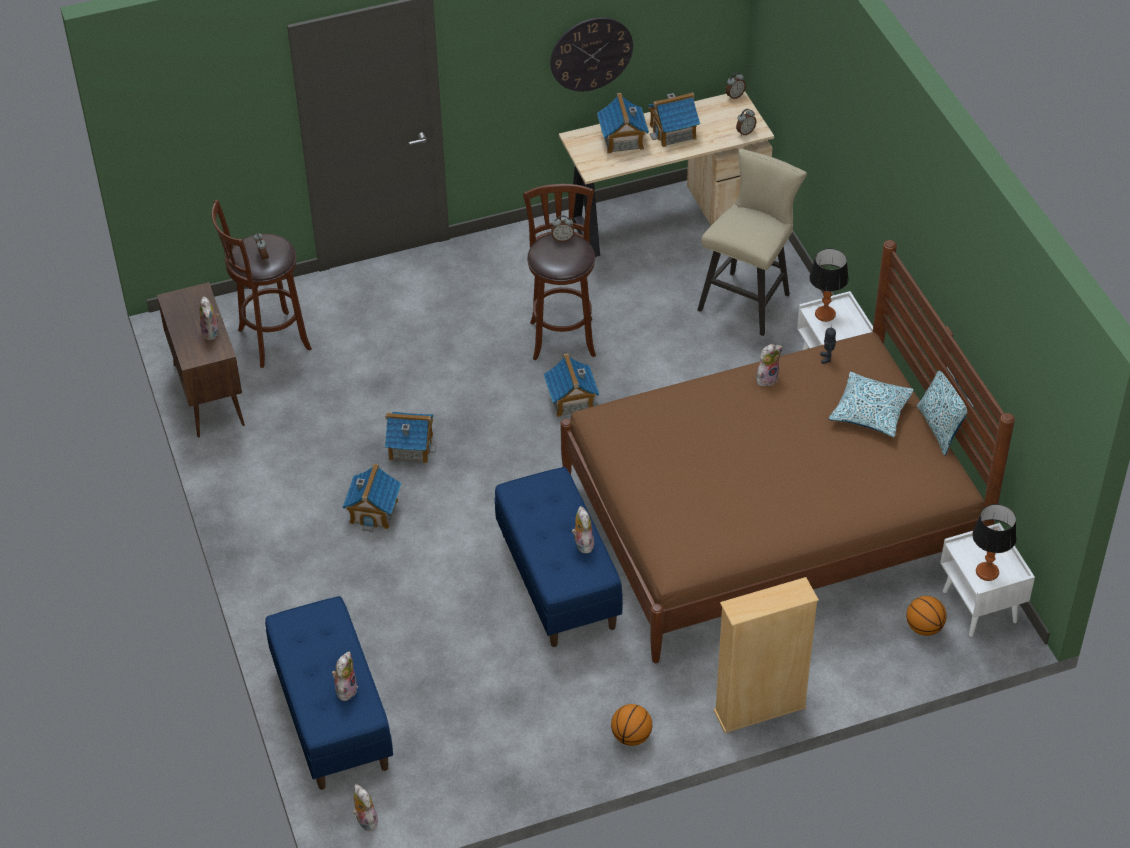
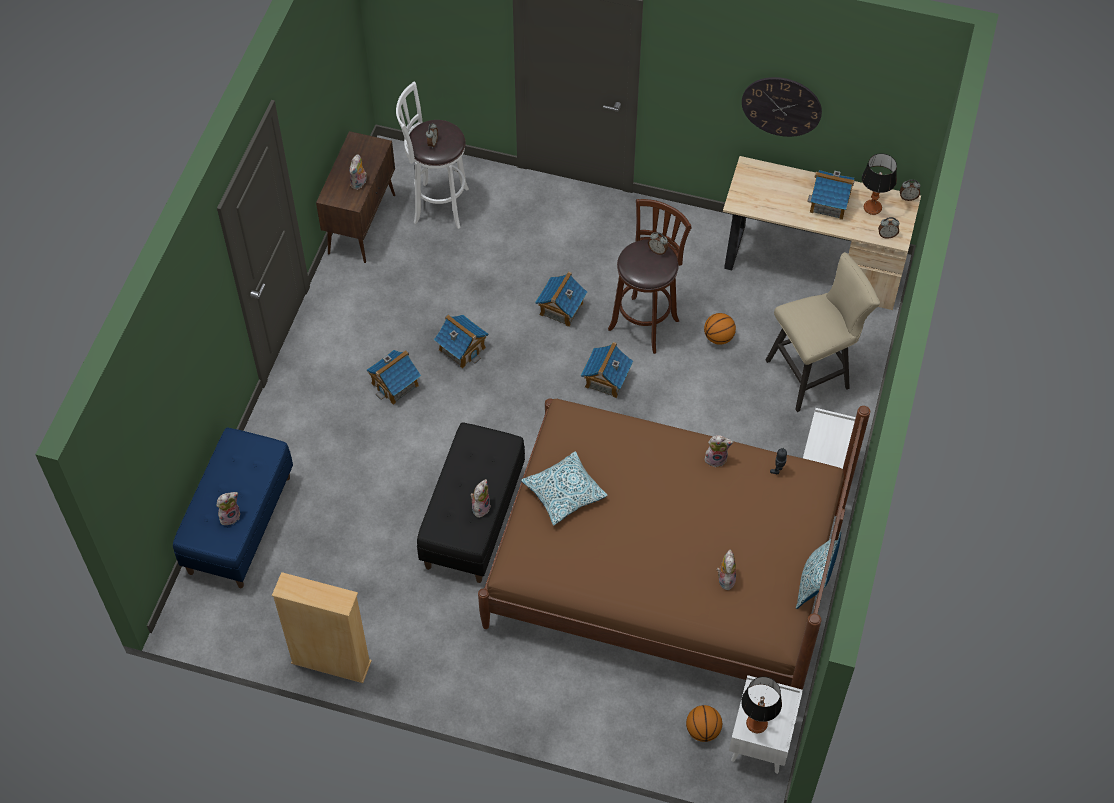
camera: 35 degrees right, 10 degrees up
(270, 341) = (437, 205): brown stool -> white stool
(365, 820) = (197, 616): plush toy -> plush toy (725, 579)
(559, 581) = (474, 520): blue bench -> black bench
(622, 140) = (783, 188): toy house -> toy house (561, 309)
(631, 736) = (419, 673): basketball -> basketball (718, 337)
(760, 709) = (525, 714): beige bookcase -> beige bookcase (331, 662)
(825, 314) = (829, 428): table lamp -> table lamp (872, 207)
(870, 412) = (769, 536): pillow -> pillow (564, 493)

